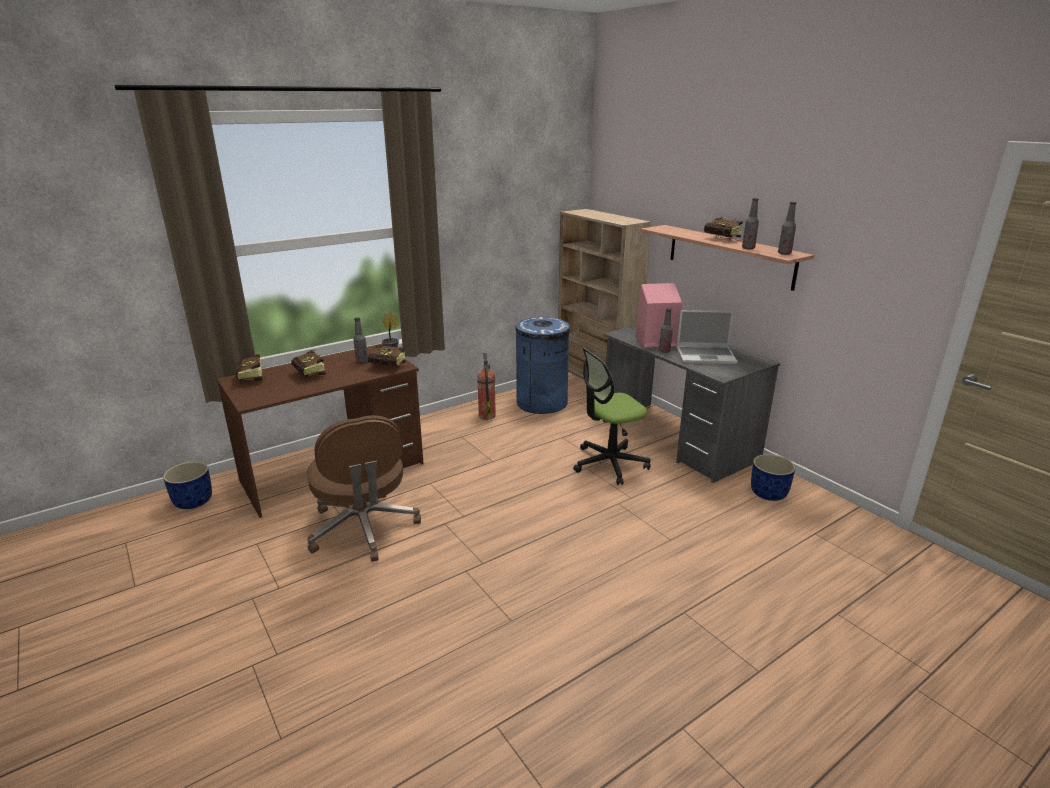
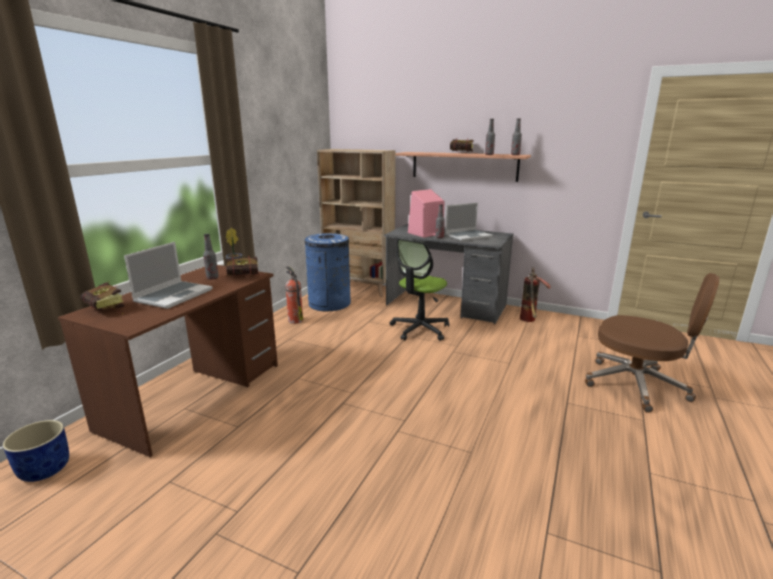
camera: 30 degrees left, 5 degrees down
(311, 376) = (174, 295): book -> laptop
(363, 529) = (274, 430): brown office chair -> brown office chair (637, 385)
(768, 493) = (530, 321): blue planter -> fire extinguisher

